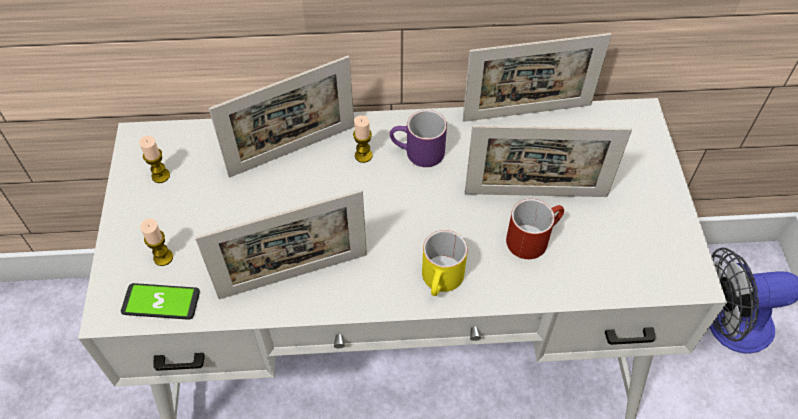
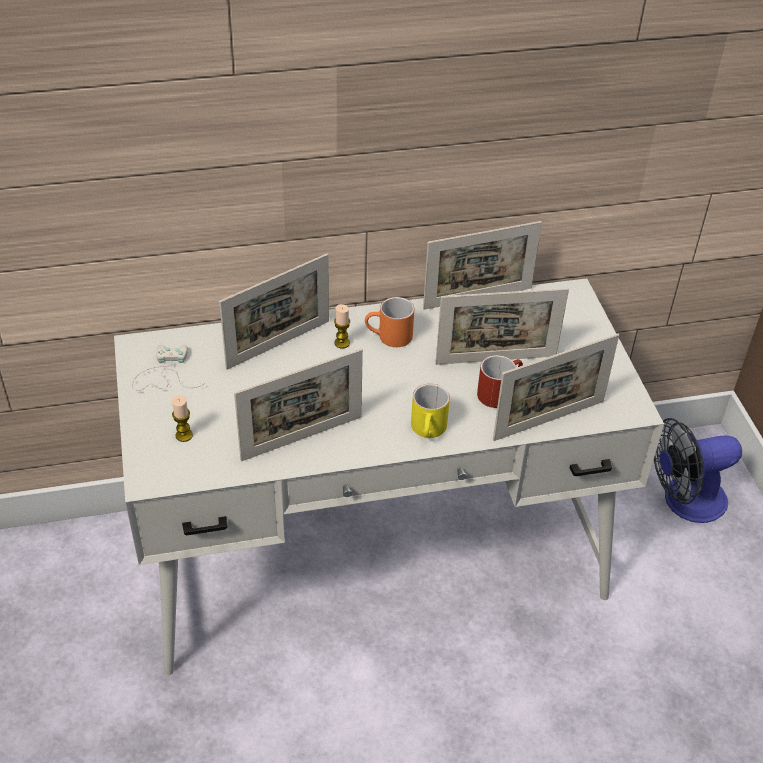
camera: 10 degrees left, 10 degrees down
(160, 176) = (164, 373): candle -> white game controller
(161, 302) = (191, 468): phone -> none
(417, 153) = (389, 337): purple mug -> orange mug
(586, 283) = (549, 420): none -> picture frame

